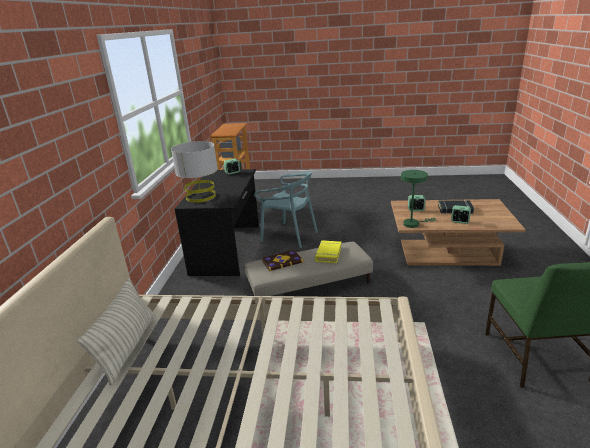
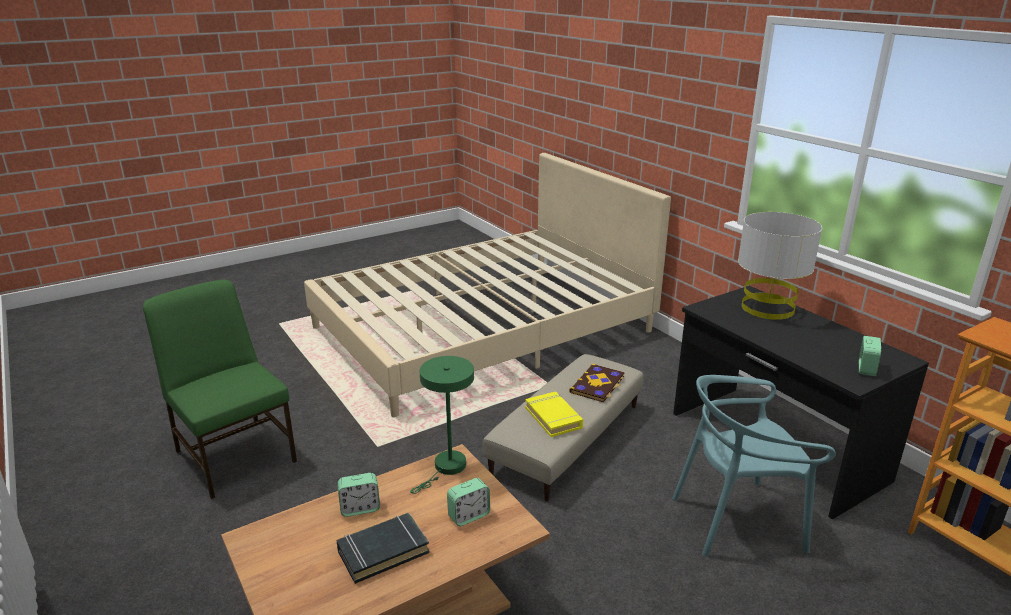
camera: 140 degrees right, 0 degrees up
(128, 347) = (579, 267): pillow -> none

